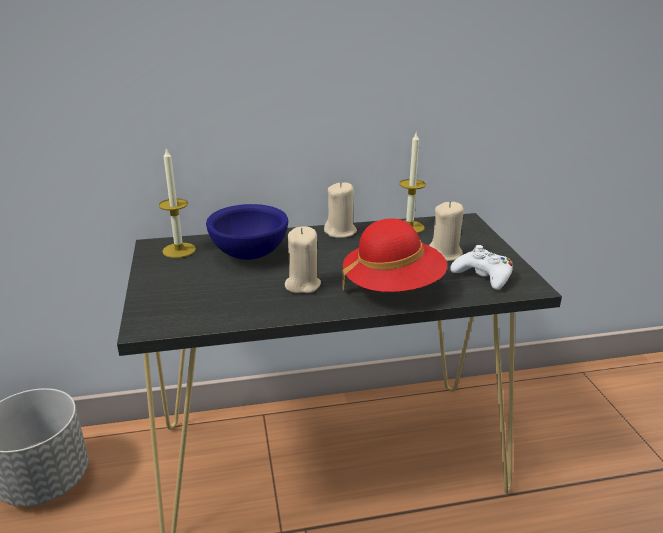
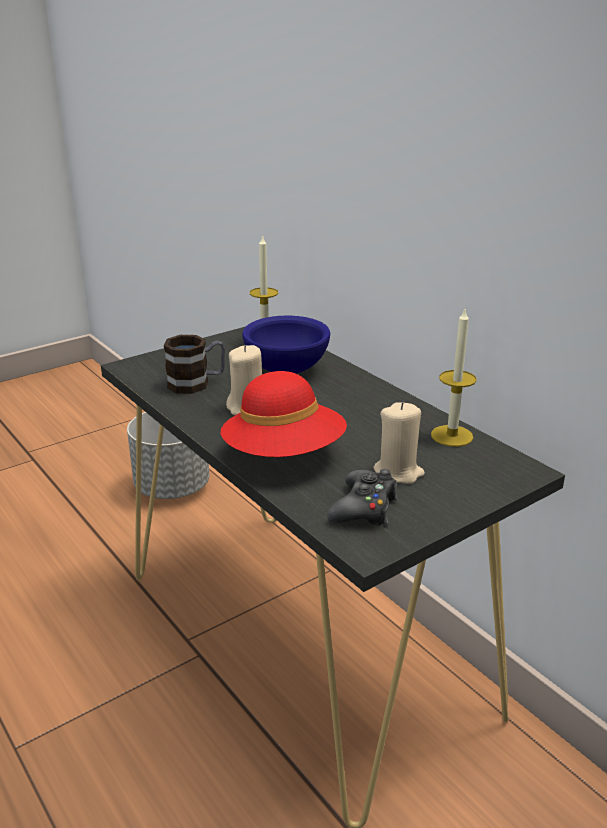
camera: 65 degrees right, 0 degrees up
(229, 298) = (197, 383): none -> mug
(340, 232) = (388, 399): beige candle -> none
(483, 276) = (364, 508): white game controller -> black game controller

